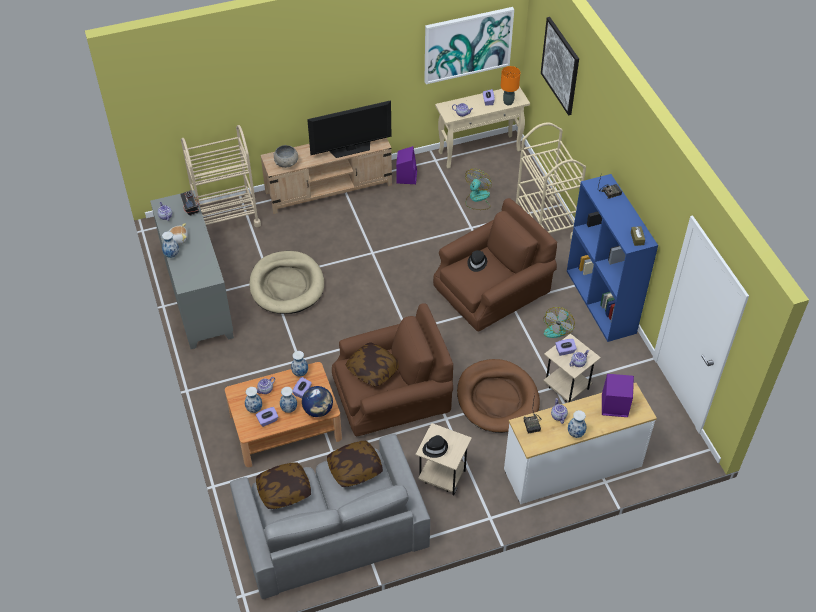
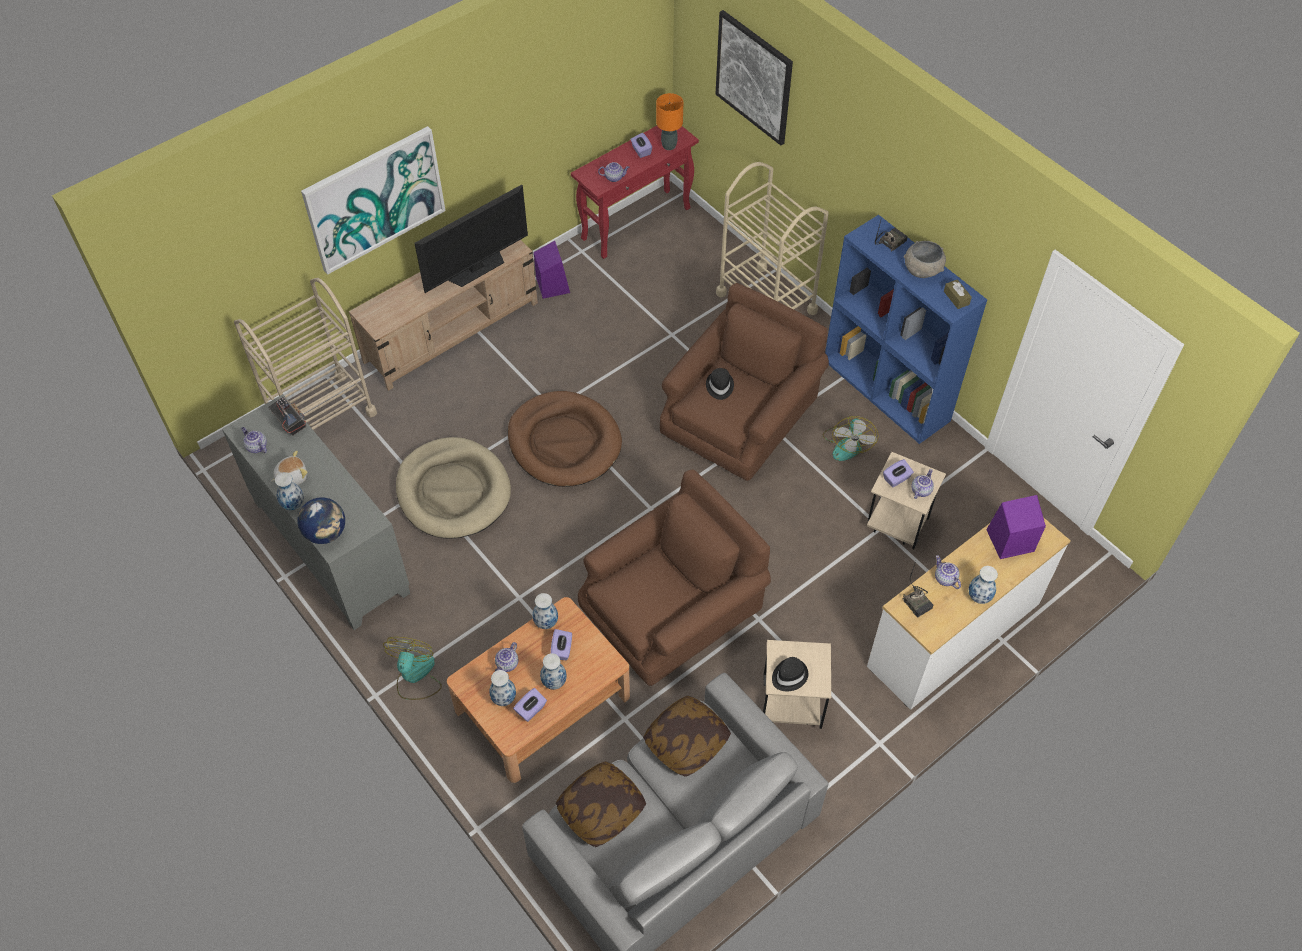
camera: 20 degrees left, 5 degrees up
(286, 163) = (393, 314): grey bowl -> grey bowl (922, 270)
(318, 410) = (597, 670): globe -> globe (326, 533)
(373, 370) = (647, 585): pillow -> none
(467, 44) = (603, 77): picture -> picture (375, 199)
(477, 199) = (662, 291): fan -> fan (415, 676)
(480, 151) = (636, 223): beige console table -> red console table
(497, 398) = (813, 568): brown dog bed -> brown dog bed (564, 442)

